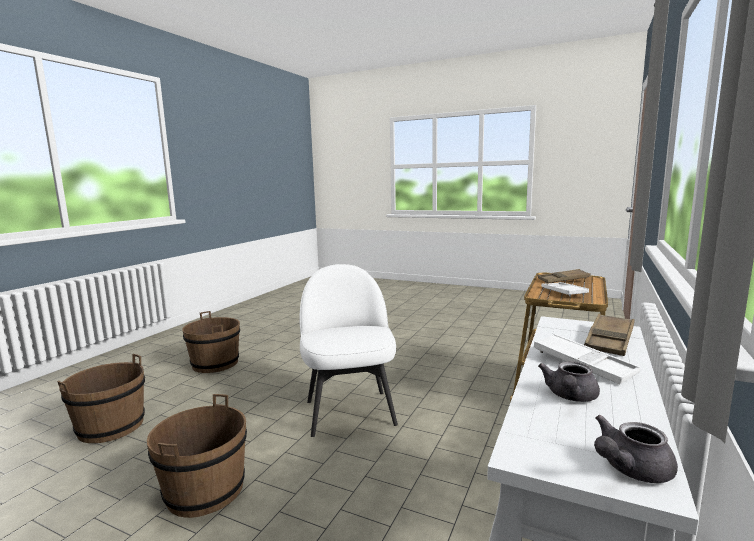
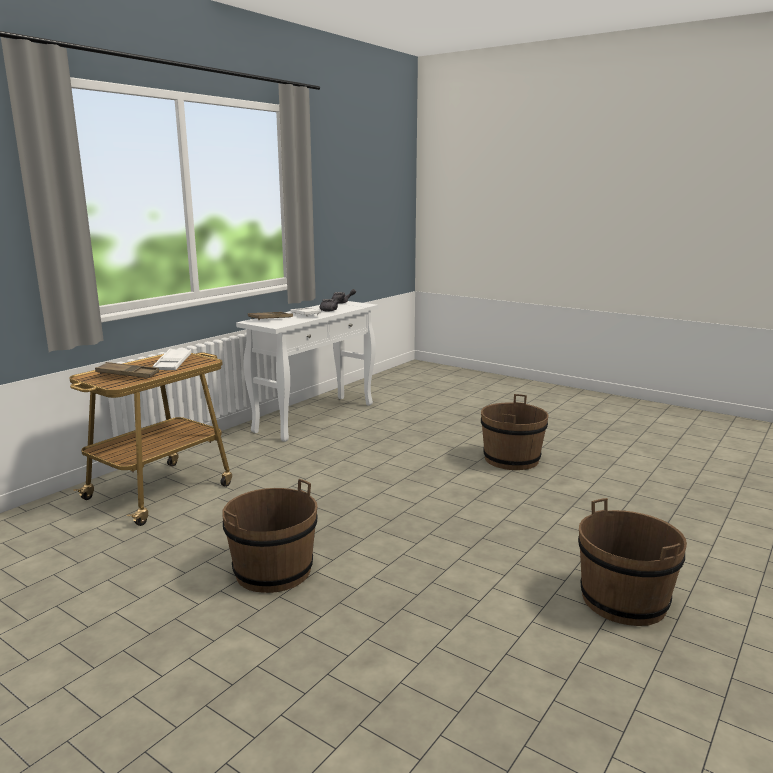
camera: 170 degrees left, 5 degrees up
(111, 427) = (655, 510): brown bucket -> brown bucket (273, 571)
(349, 411) = (396, 499): white chair -> none

